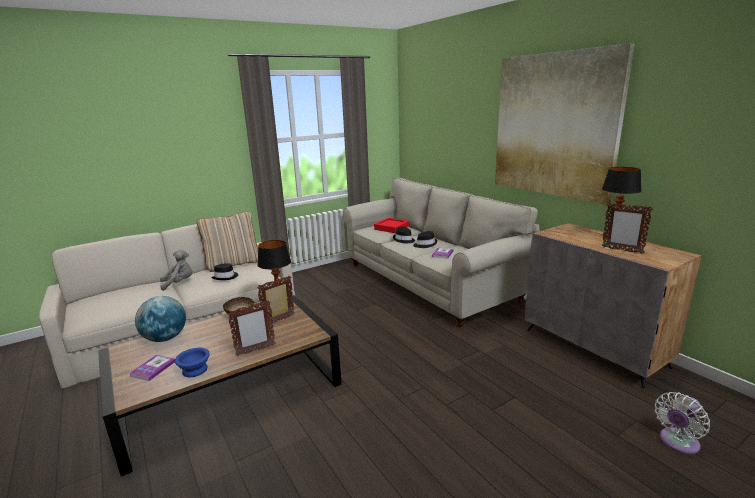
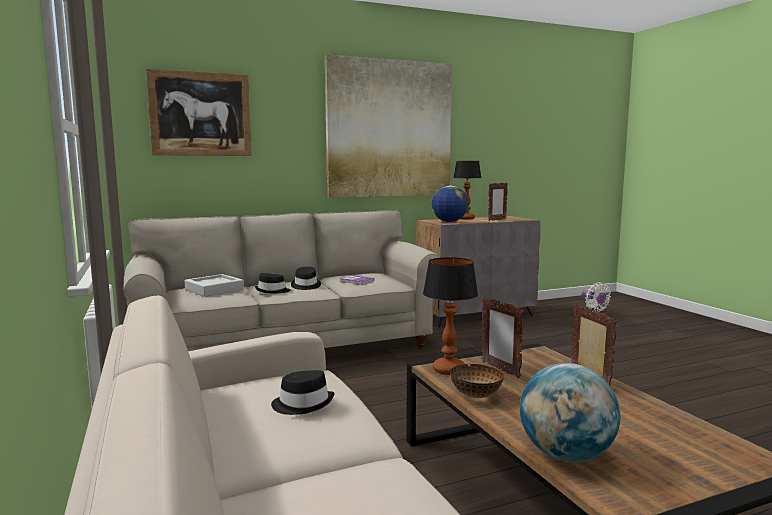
camera: 80 degrees left, 10 degrees down
(153, 368) = (673, 452): book -> none
(179, 283) = (277, 466): grey plush toy -> none
(195, 369) = (657, 416): blue bowl -> none
(233, 264) = (211, 405): beige pillow -> none
(391, 228) = (214, 290): red tray -> grey tray
(435, 113) = (201, 114): none -> picture
(564, 234) = (449, 222): none -> globe

